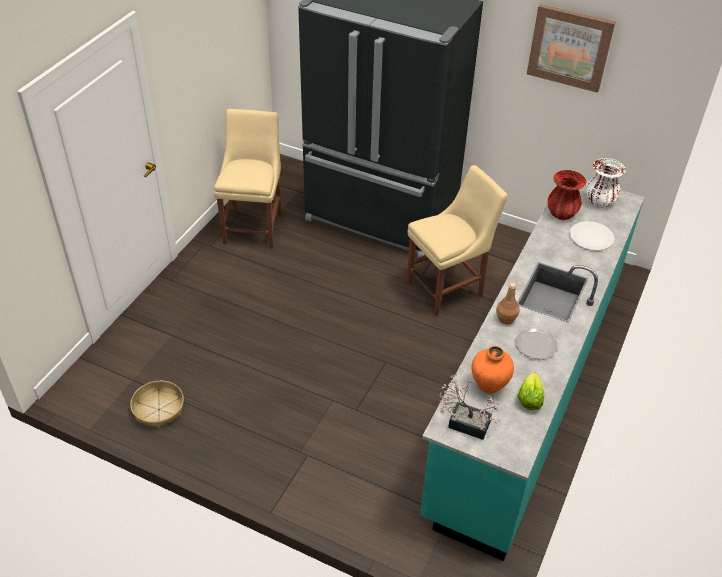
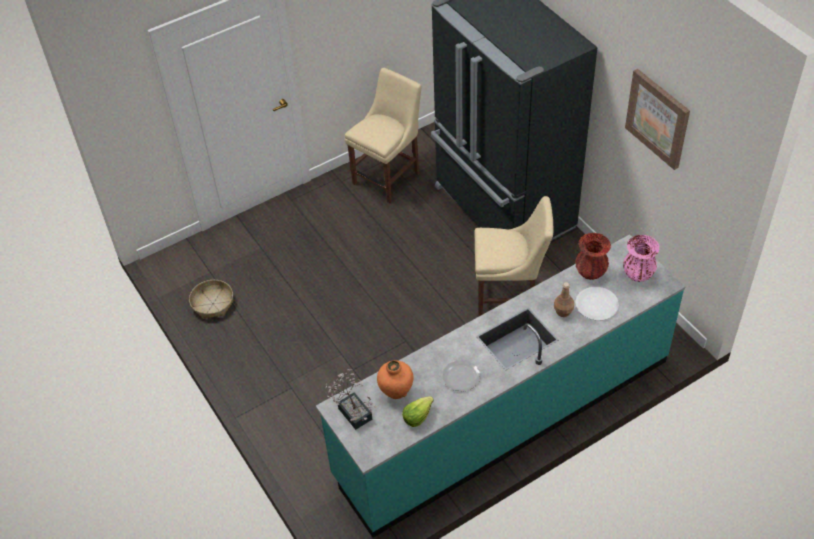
camera: 35 degrees right, 5 degrees up
(505, 318) = (456, 344): brown bottle -> brown bottle (563, 311)
(600, 201) = (638, 274): white vase -> pink vase

